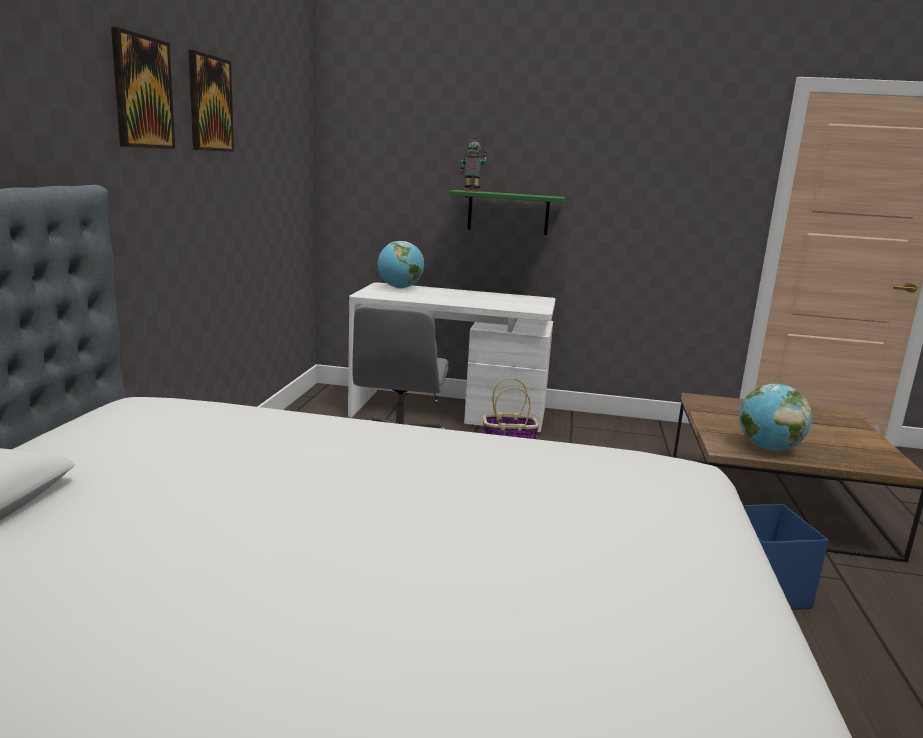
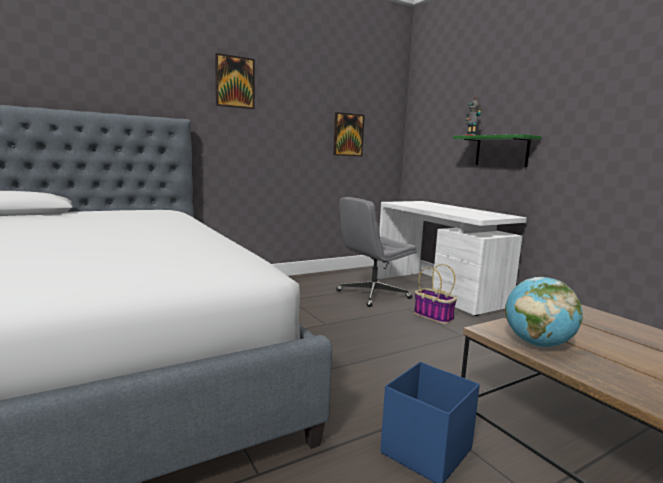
camera: 50 degrees right, 5 degrees down
(209, 104) = (290, 89): picture -> picture (348, 135)
(399, 288) = (426, 203): globe -> none

